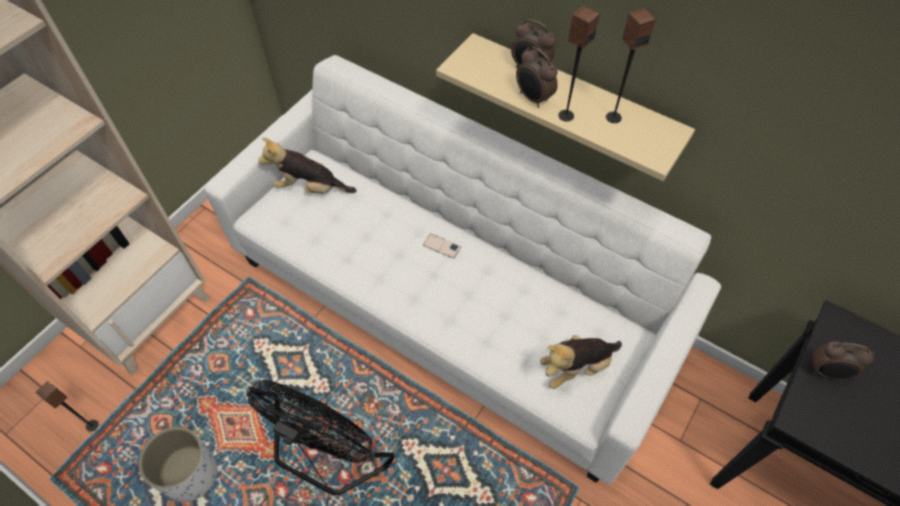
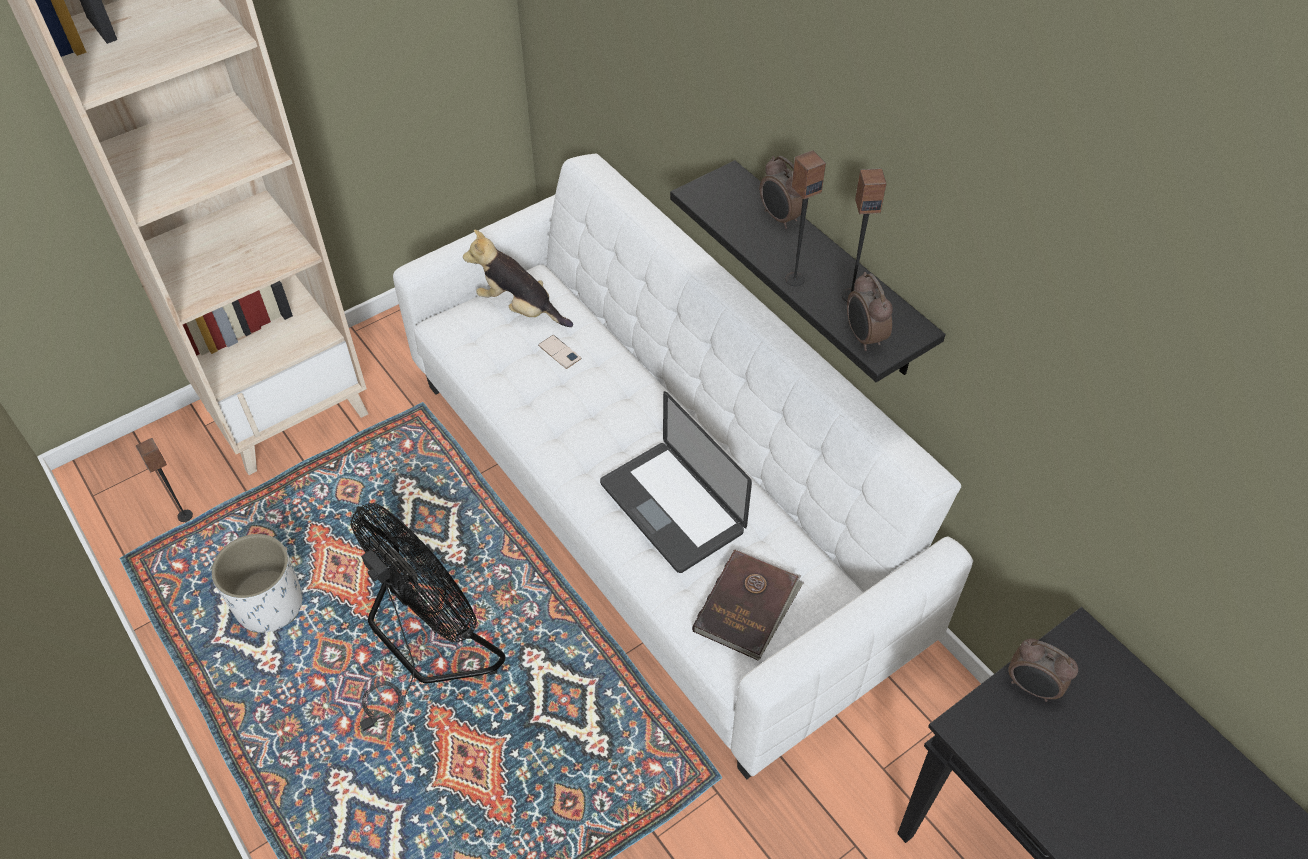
camera: 20 degrees right, 5 degrees down
(442, 246) = (647, 418): phone -> phone (559, 352)
(489, 309) = (671, 507): none -> laptop
(533, 98) = (766, 251): alarm clock -> alarm clock (863, 337)
(572, 103) = (828, 272): beige shelf -> black shelf
(576, 367) = (748, 606): plush toy -> brown book

